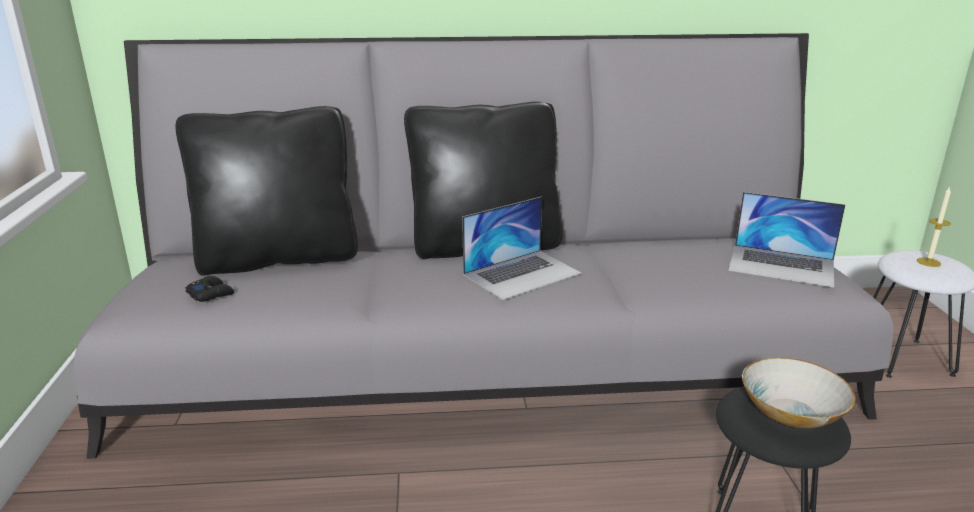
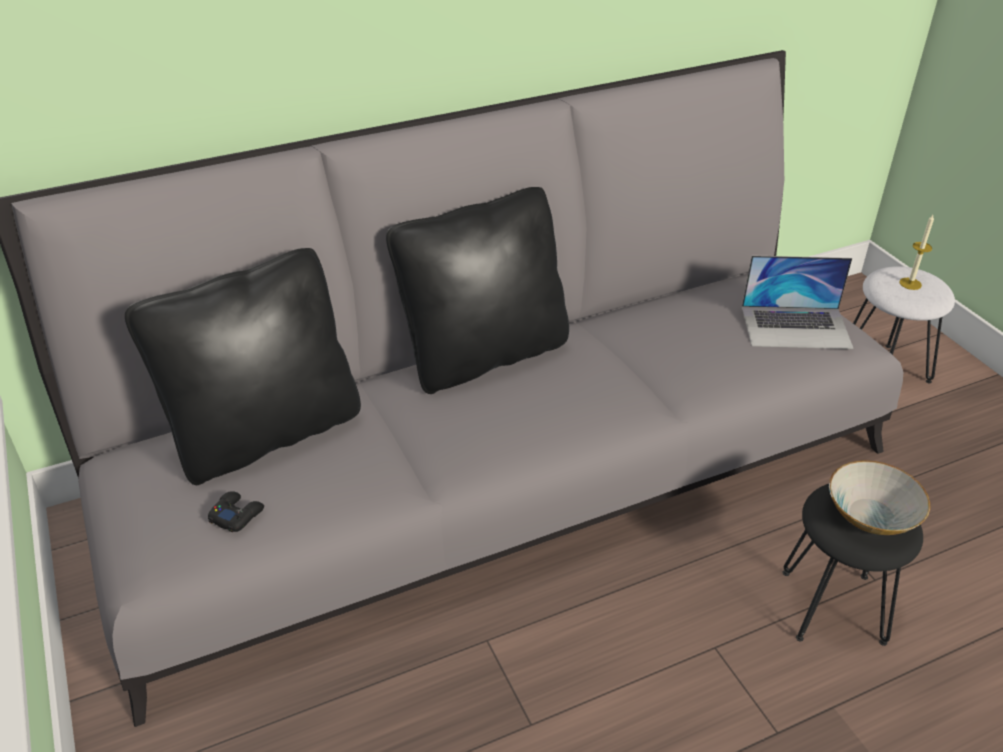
camera: 20 degrees left, 15 degrees up
(522, 274) = (558, 398): laptop -> none

